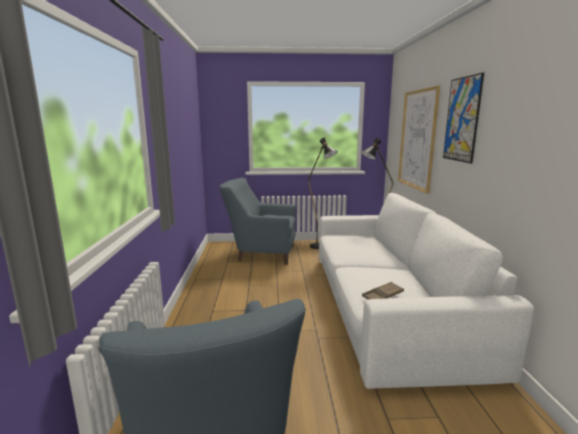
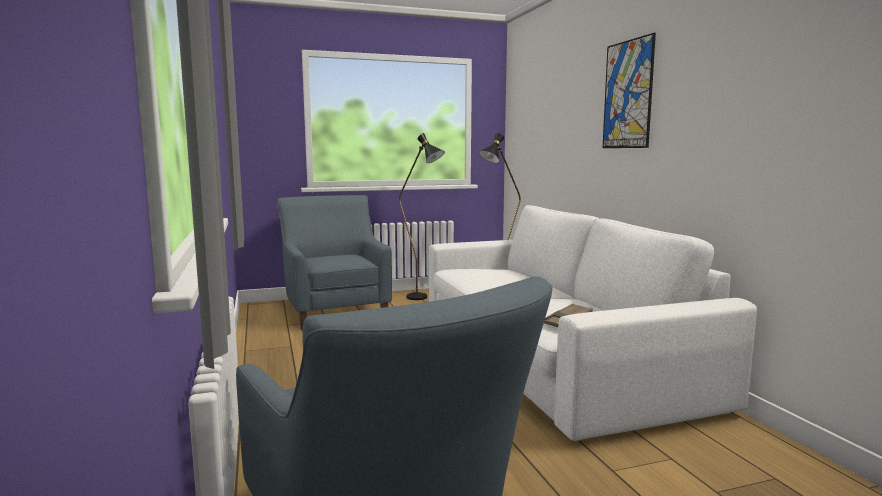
camera: 15 degrees left, 5 degrees down
(260, 253) = (334, 311): blue armchair -> blue armchair turned 75 degrees clockwise
(417, 139) = (558, 131): picture -> none

